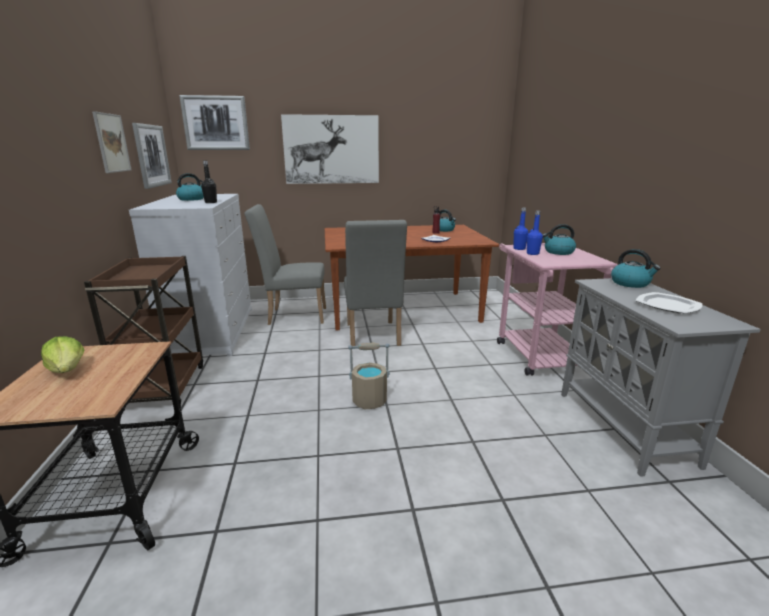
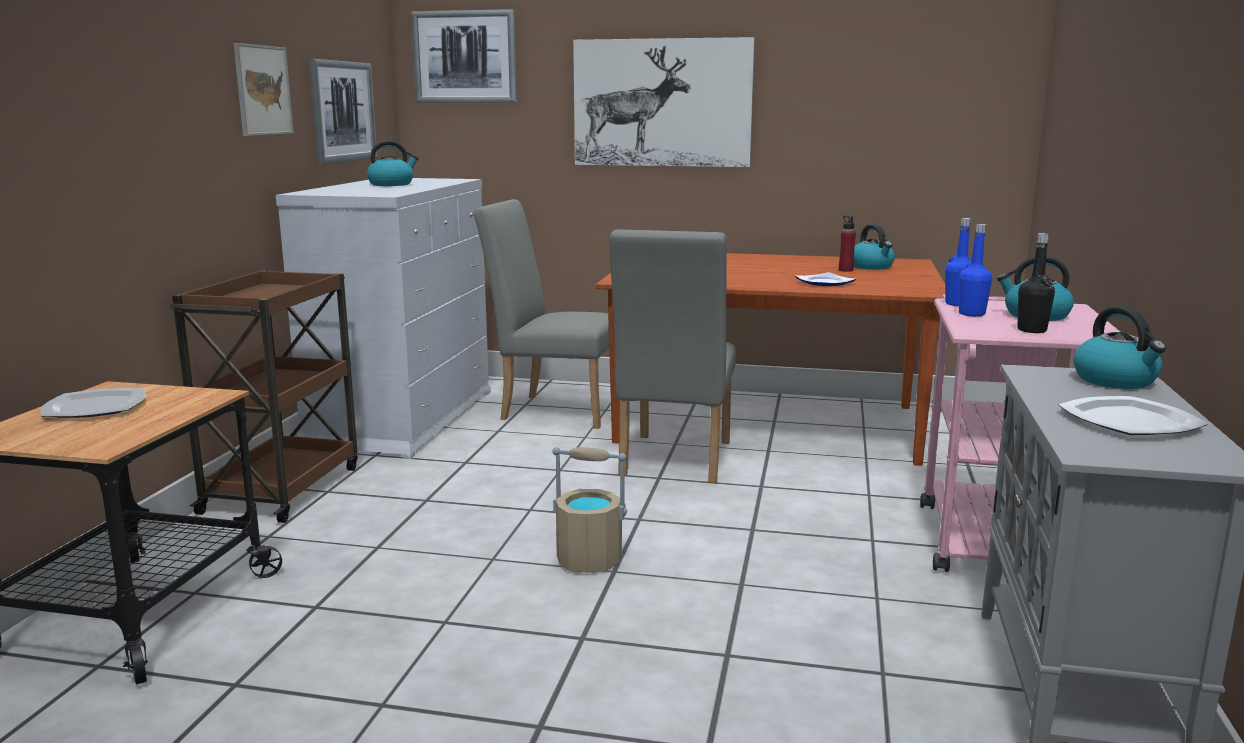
camera: 20 degrees right, 5 degrees down
(68, 370) = (96, 407): lettuce -> plate
(211, 202) = (409, 190): black bottle -> black bottle (1032, 330)

